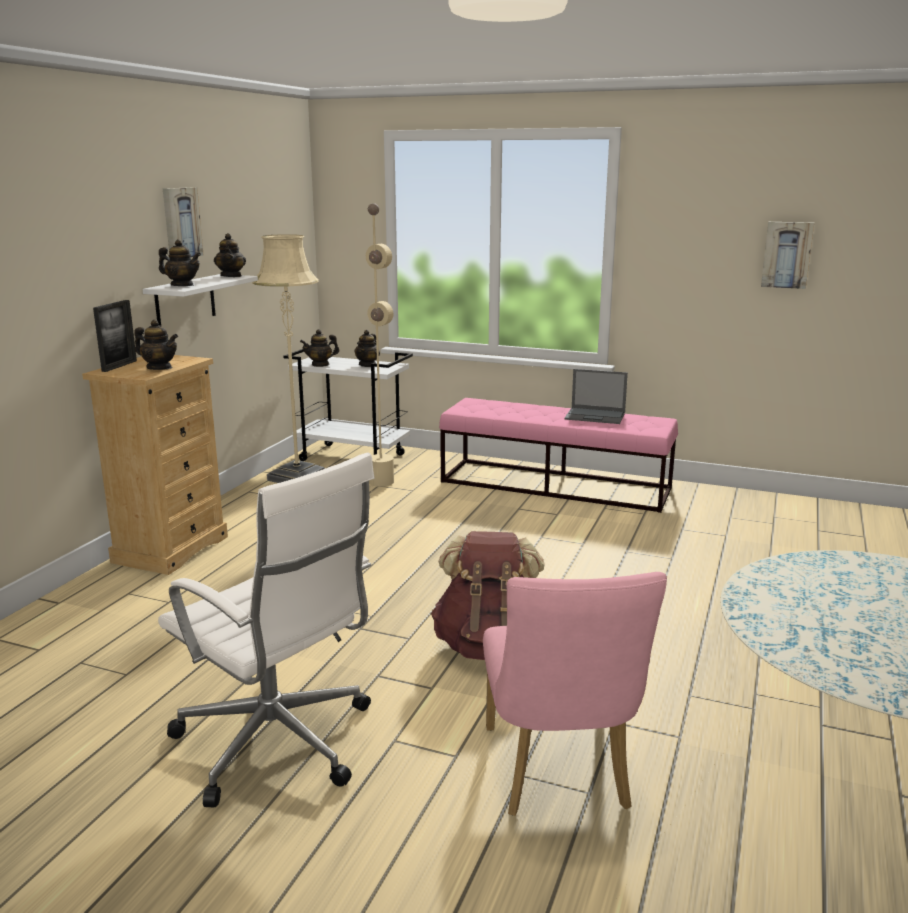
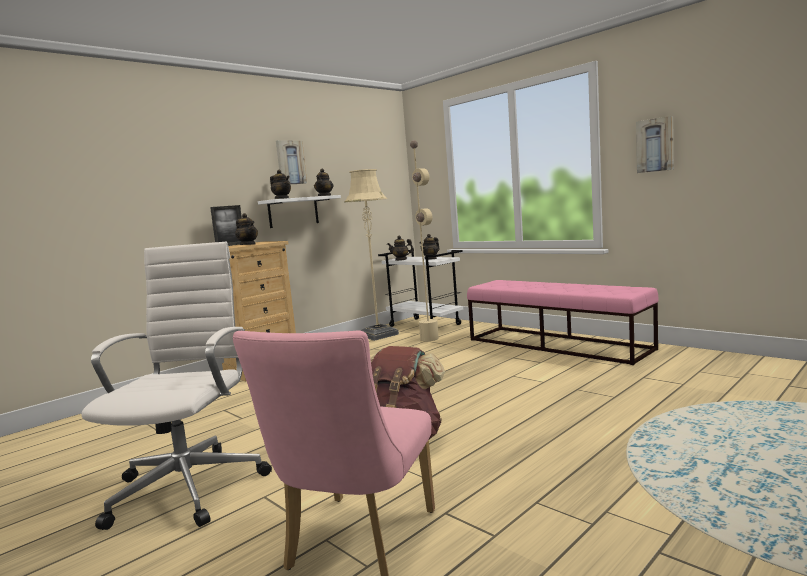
camera: 25 degrees right, 10 degrees down
(278, 744) = (190, 485): white office chair -> white office chair turned 150 degrees counterclockwise
(596, 416) = (584, 287): laptop -> none
(787, 255) = (747, 136): picture -> picture (655, 145)

